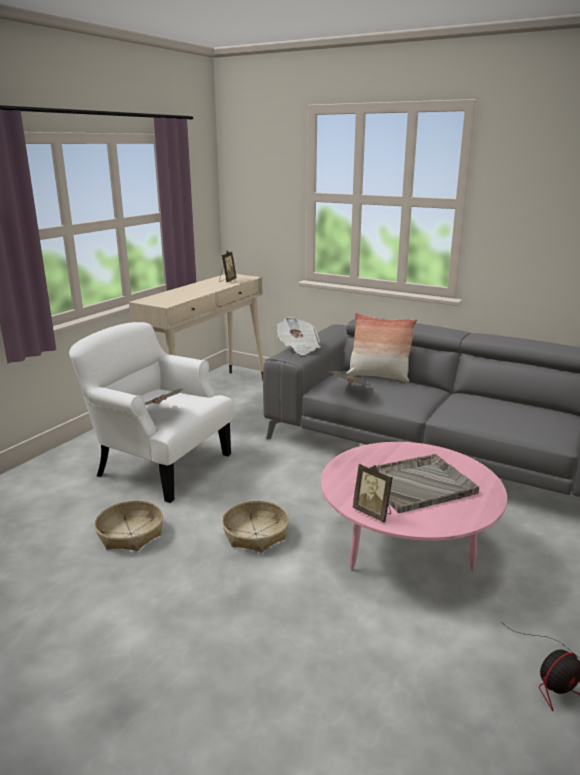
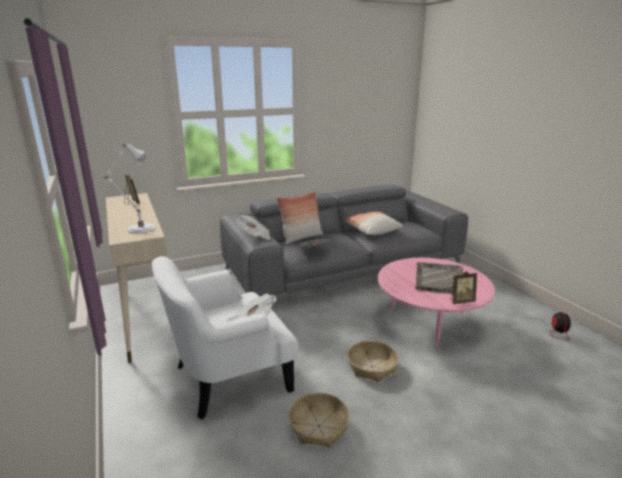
camera: 55 degrees left, 0 degrees up
(173, 298) = (139, 228): none -> white table lamp
(478, 402) = (372, 230): none -> pillow

